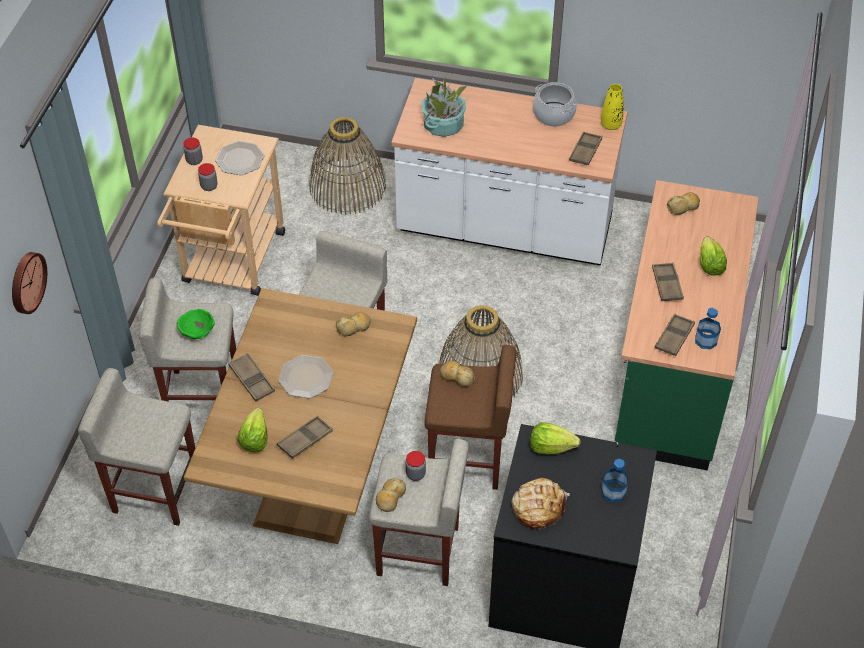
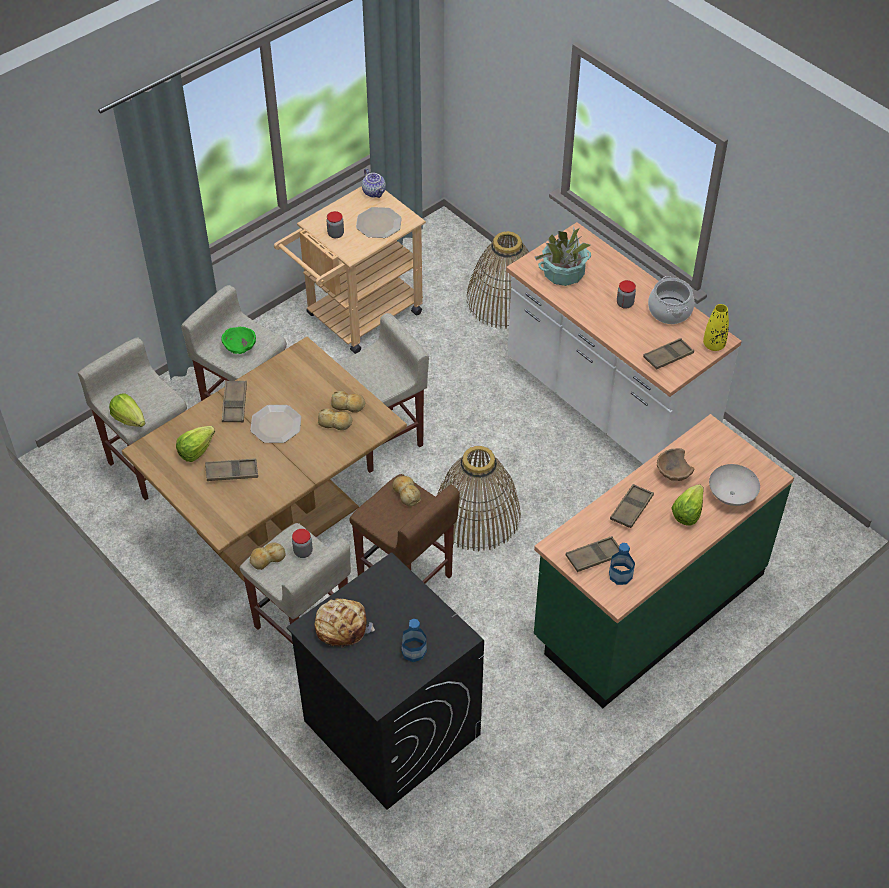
camera: 35 degrees right, 0 degrees up
(26, 282) = (92, 231): wall clock -> none
(194, 160) = (343, 208): jar -> jar (625, 303)
(210, 134) = (374, 192): none -> teapot
(551, 447) = (397, 585): lettuce -> lettuce (129, 419)
(671, 241) = (672, 474): none -> brown bowl
(683, 207) = (712, 450): bread -> bread (335, 423)
(729, 234) = (732, 495): none -> white bowl

